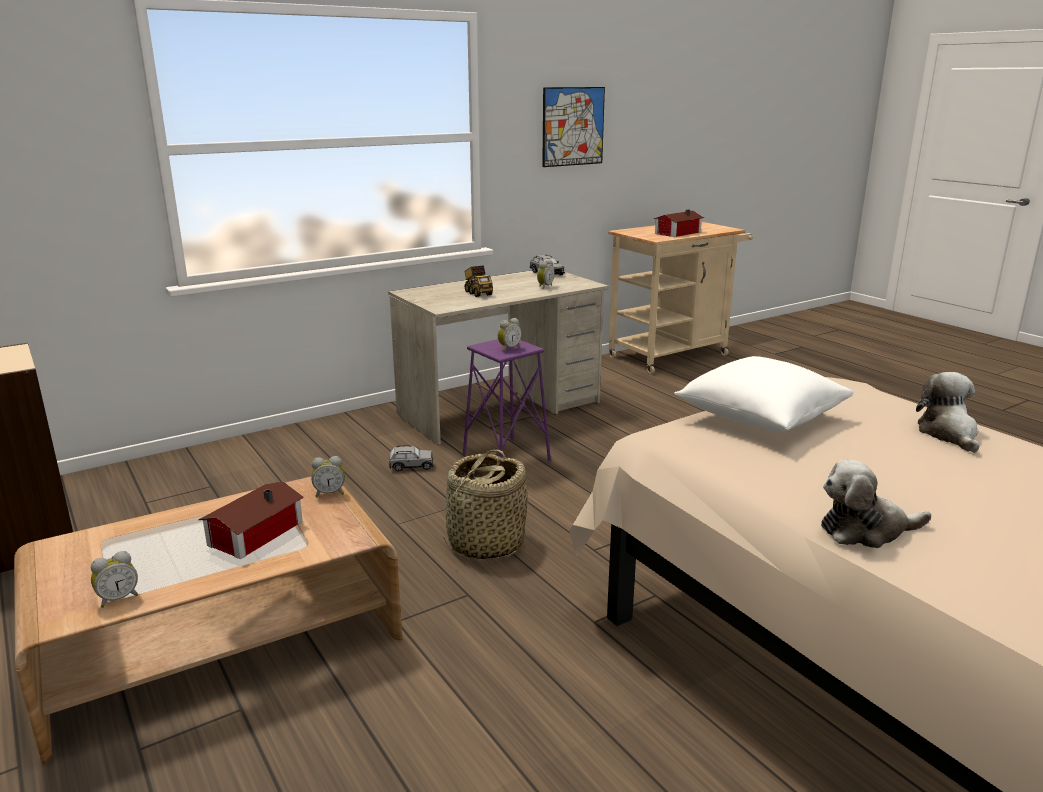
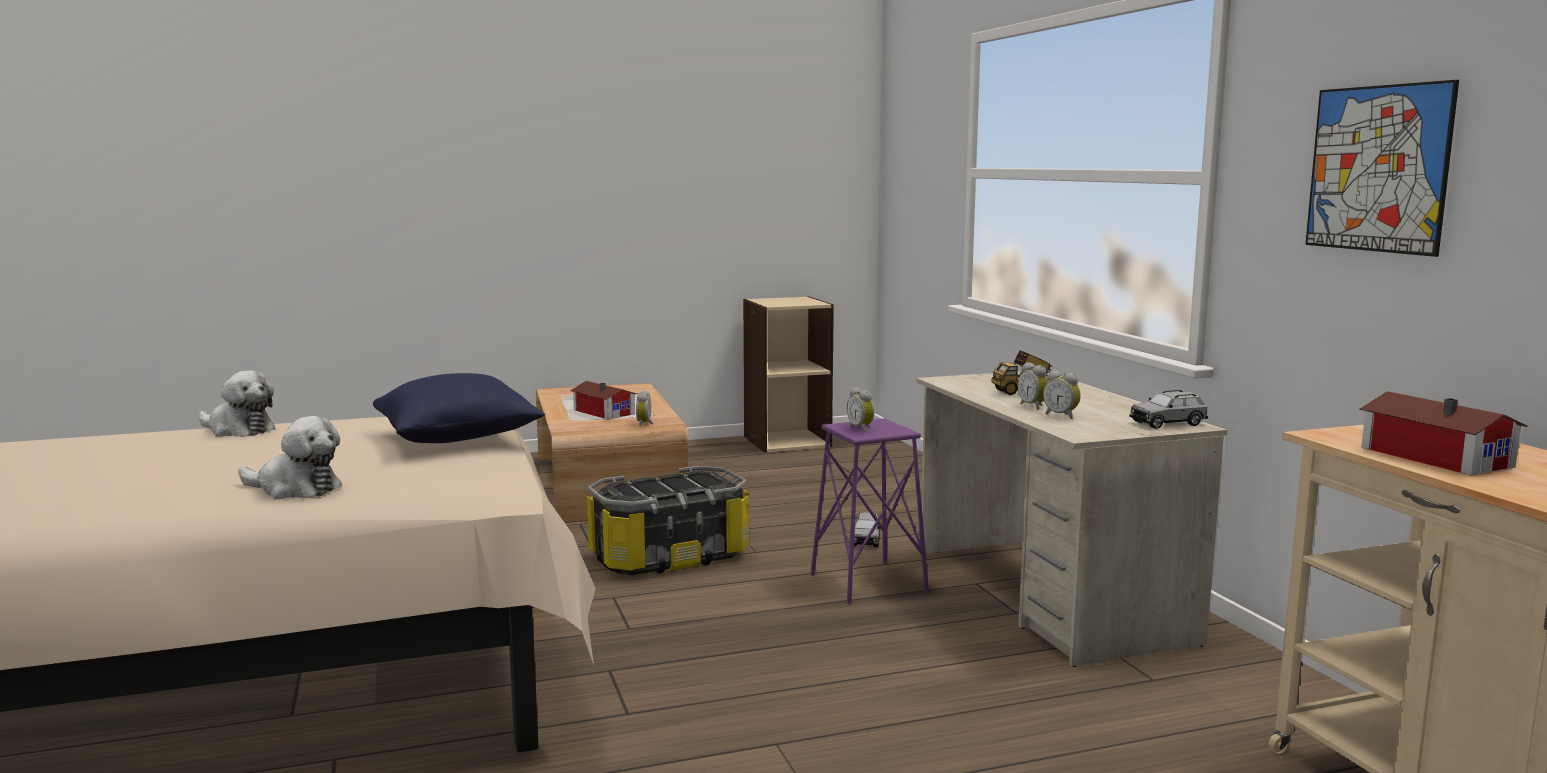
camera: 105 degrees right, 10 degrees down
(118, 598) = (560, 395): alarm clock -> alarm clock (1034, 406)
(485, 543) = (669, 556): basket -> storage box
(759, 418) = (458, 438): white pillow -> blue pillow
(865, 530) = (238, 430): plush toy -> plush toy turned 105 degrees clockwise

